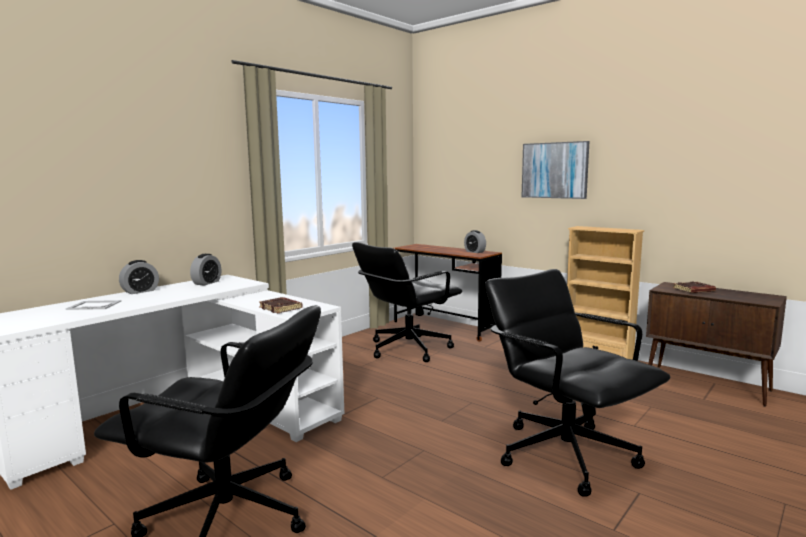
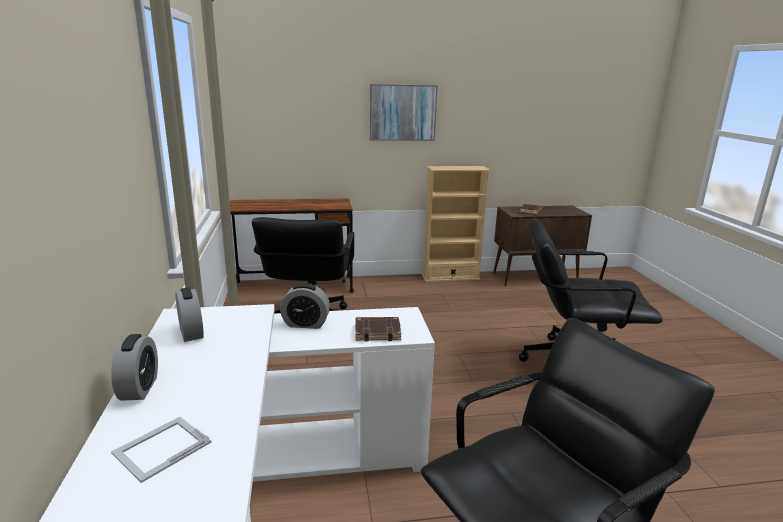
camera: 50 degrees left, 10 degrees up
(474, 252) = (326, 202): alarm clock -> alarm clock (305, 324)

